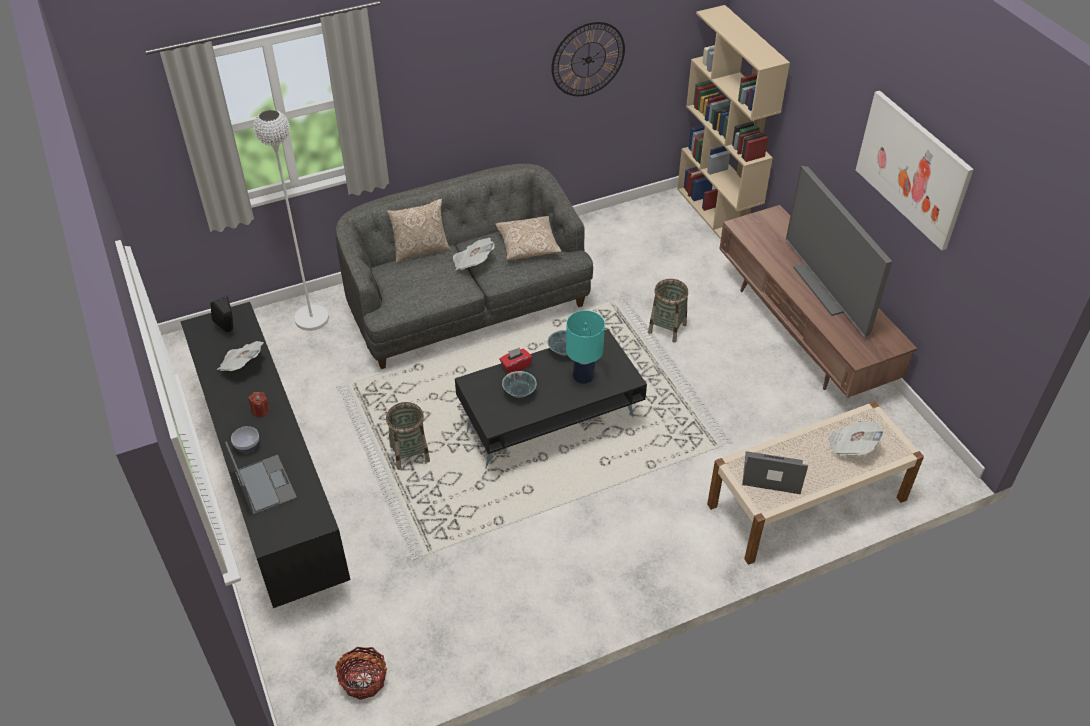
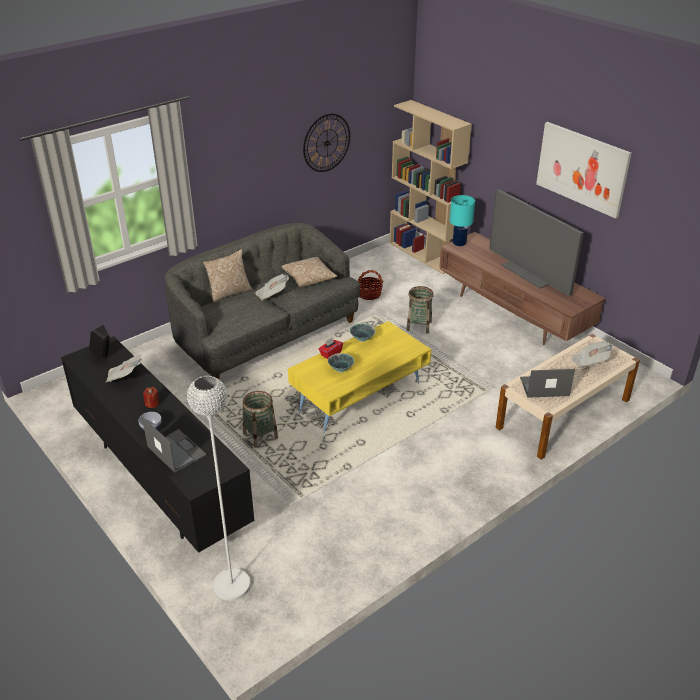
camera: 15 degrees left, 10 degrees down
(312, 318) = (147, 361): white floor lamp -> white floor lamp (232, 585)
(363, 680) = (284, 595): basket -> basket (369, 294)
(550, 424) = (360, 398): black coffee table -> yellow coffee table
(583, 378) = (384, 353): turquoise table lamp -> turquoise table lamp (459, 244)

